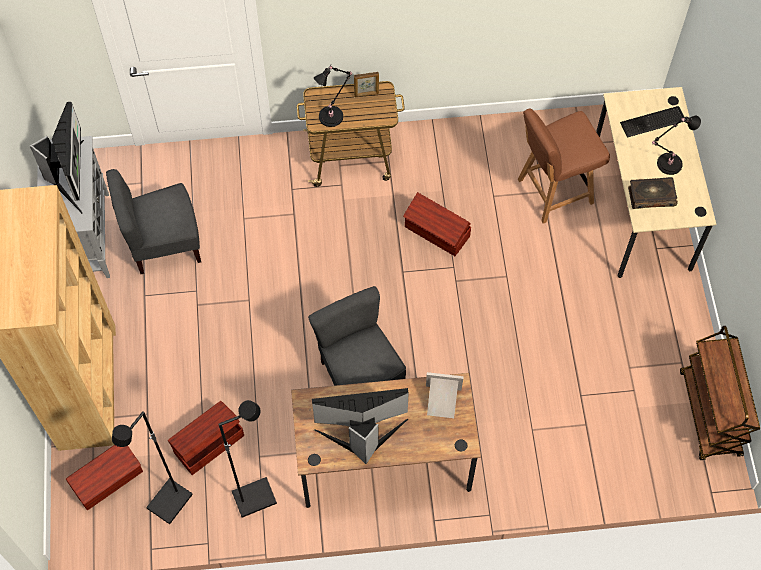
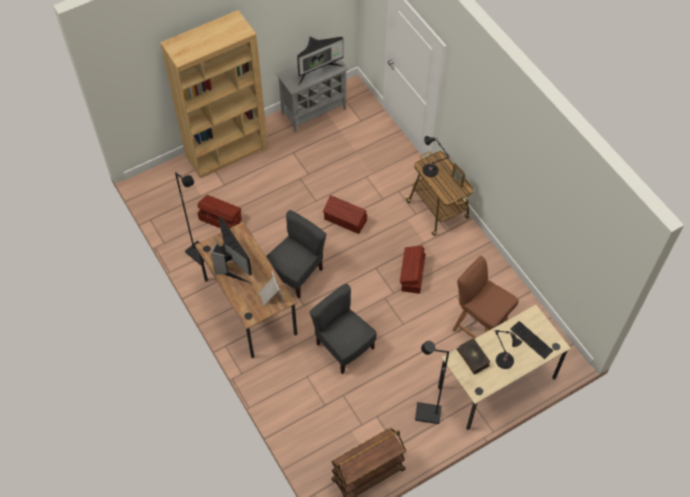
camera: 65 degrees right, 5 degrees down
(108, 479) = (179, 184): brown storage box -> brown storage box (345, 220)
(164, 244) = (328, 147): grey chair -> grey chair (344, 347)
(170, 503) = (179, 217): black floor lamp -> black floor lamp (427, 414)

